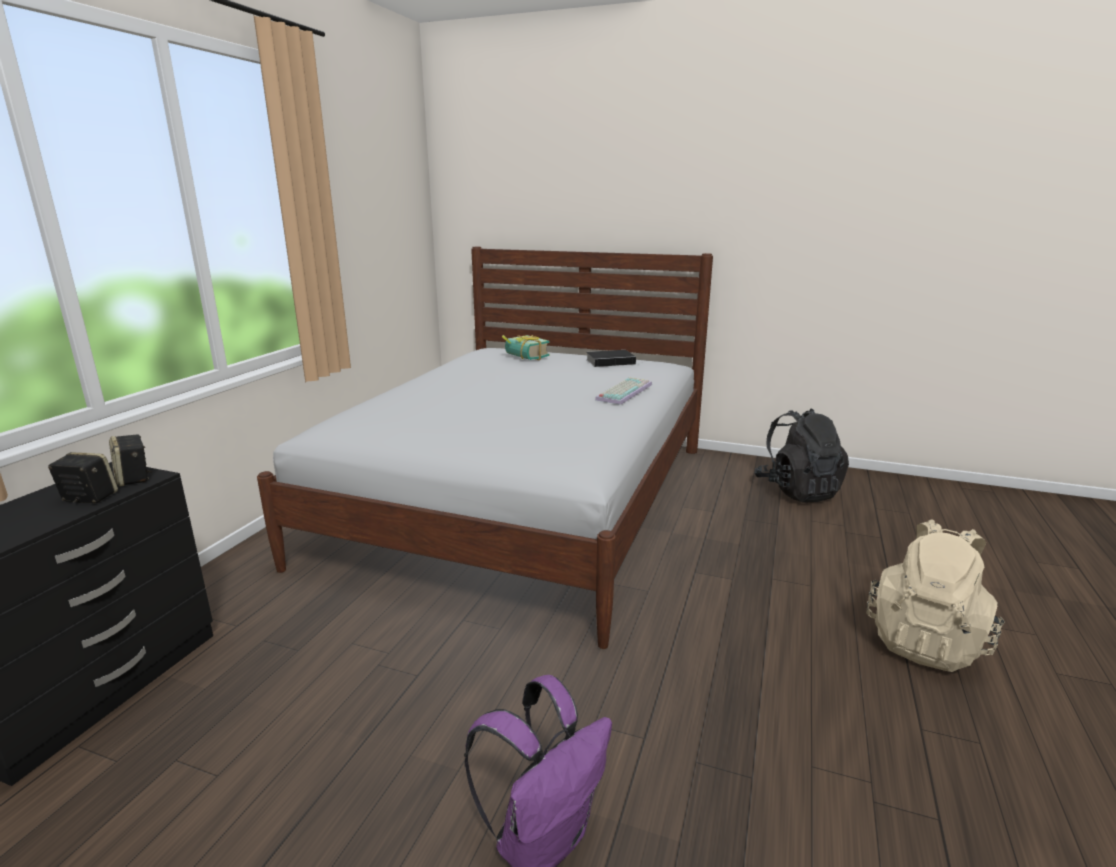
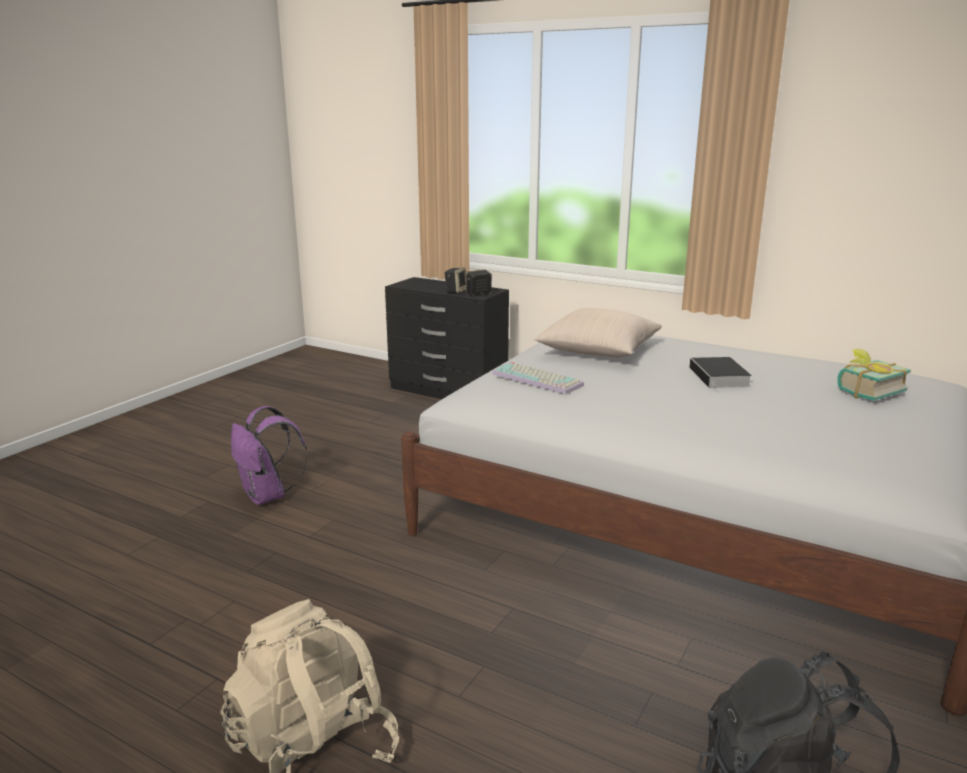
camera: 100 degrees right, 0 degrees up
(432, 417) = (598, 351): none -> beige pillow
(611, 361) = (879, 441): book -> book (720, 377)
(623, 391) = (699, 430): keyboard -> keyboard (539, 379)

